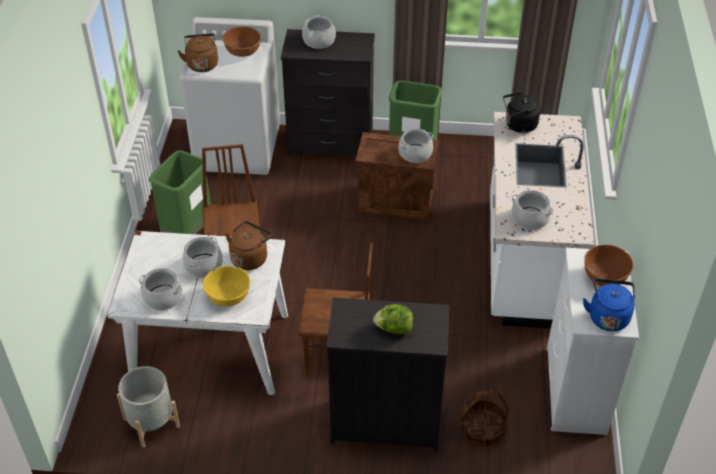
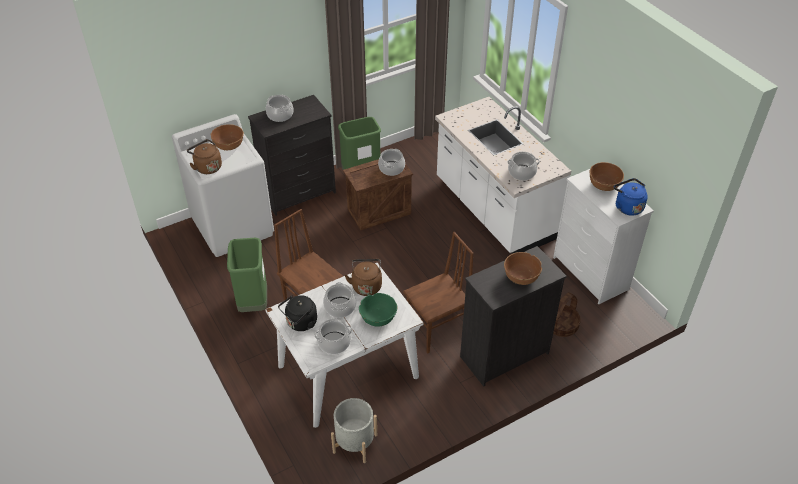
camera: 35 degrees left, 0 degrees up
(228, 296) = (378, 318): yellow bowl -> green bowl
(394, 329) = (521, 277): lettuce -> brown bowl
(519, 125) = (459, 118): black kettle -> black kettle (300, 323)

